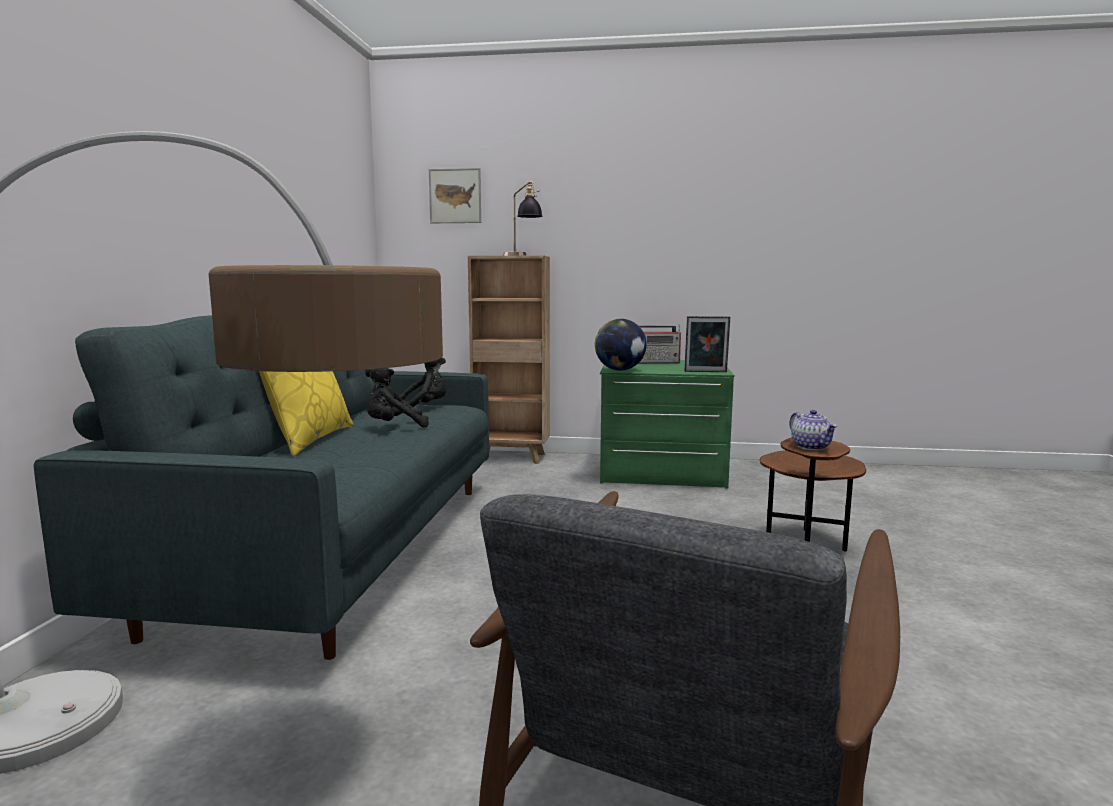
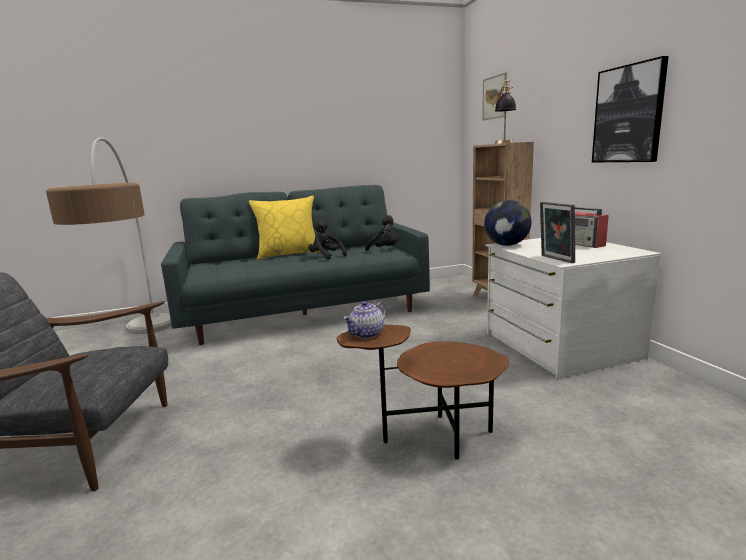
camera: 65 degrees right, 5 degrees up
(662, 471) = (558, 346): green dresser -> white dresser
(673, 238) = (628, 114): none -> picture

